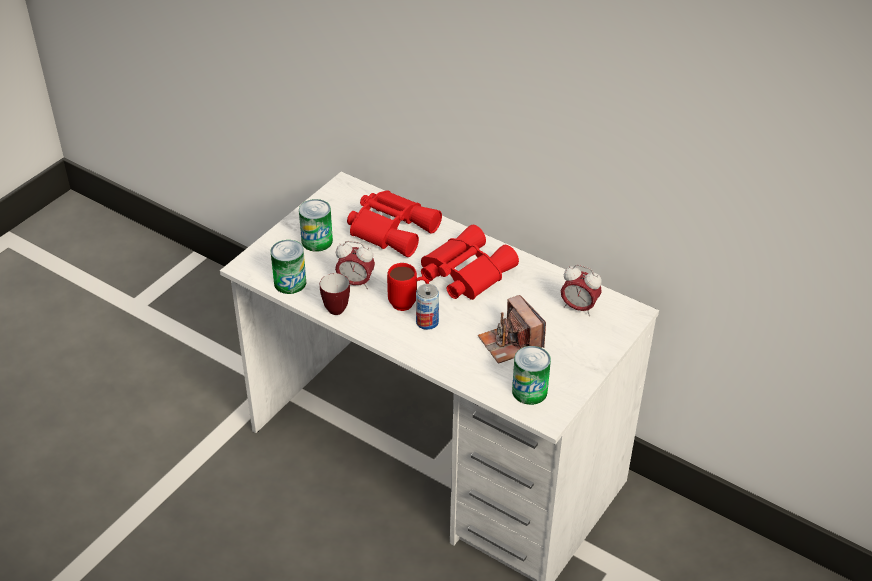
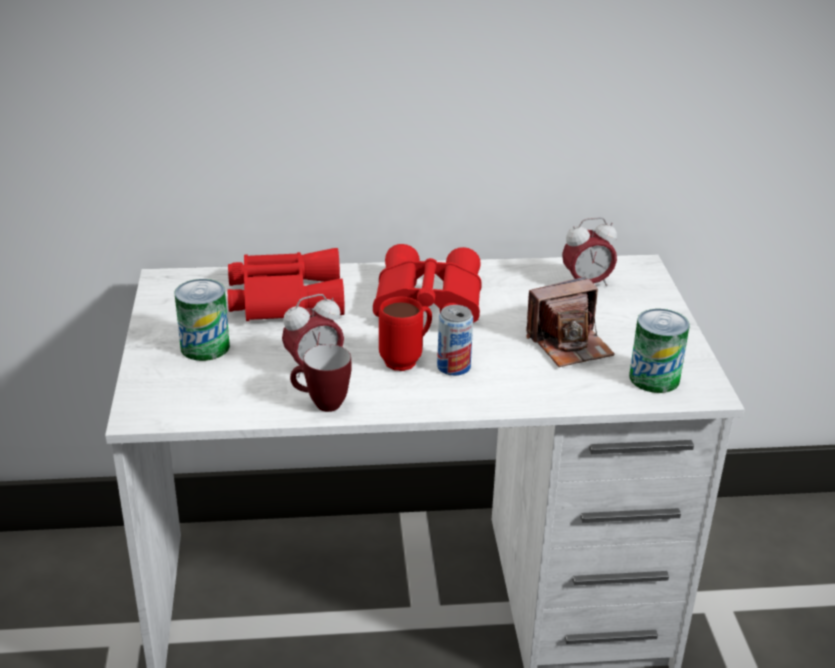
camera: 40 degrees left, 10 degrees down
(290, 283) = (227, 404): can -> none
(510, 343) = (569, 344): camera -> camera turned 45 degrees counterclockwise

